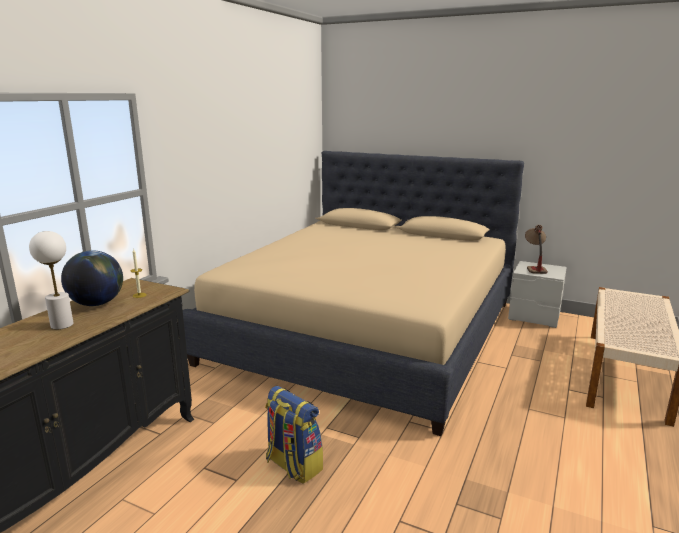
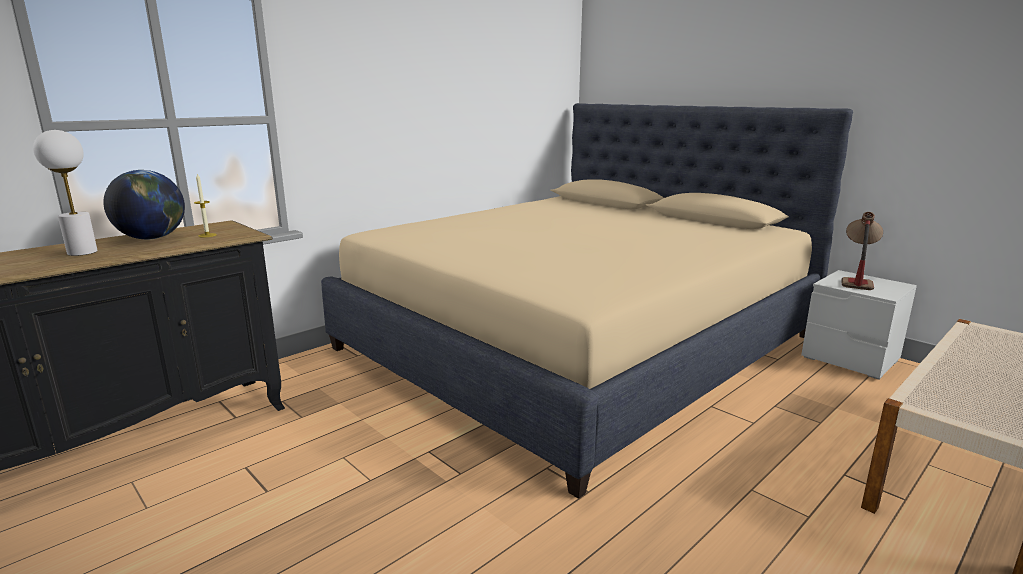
camera: 20 degrees right, 0 degrees up
(293, 465) = (347, 490): backpack -> none

